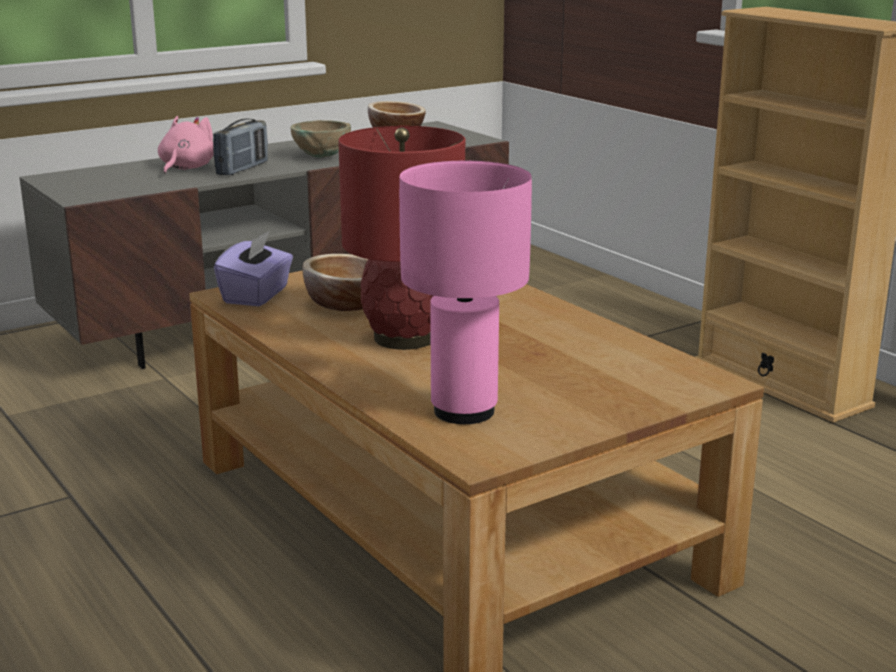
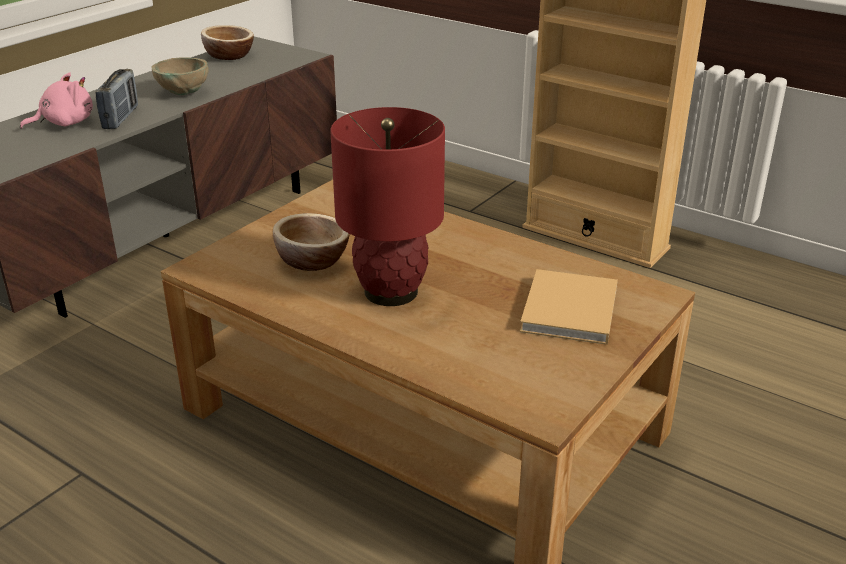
camera: 20 degrees left, 10 degrees up
(186, 168) = (64, 123): pink plush toy -> pink plush toy turned 60 degrees clockwise
(257, 295) = (226, 264): purple tissue box -> none
(464, 410) = (497, 365): pink table lamp -> none
(589, 381) = (569, 312): none -> beige book

